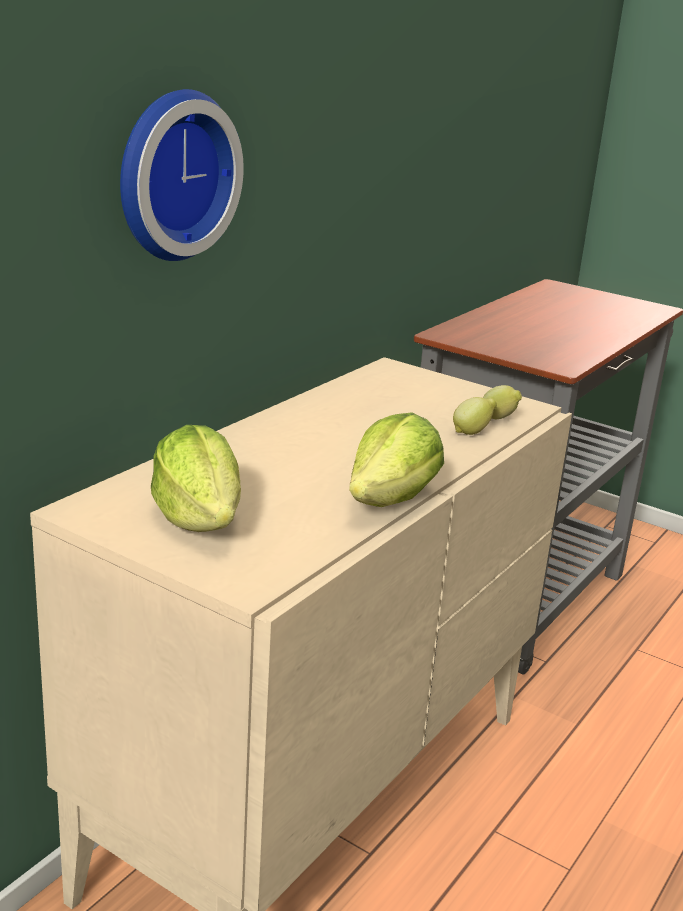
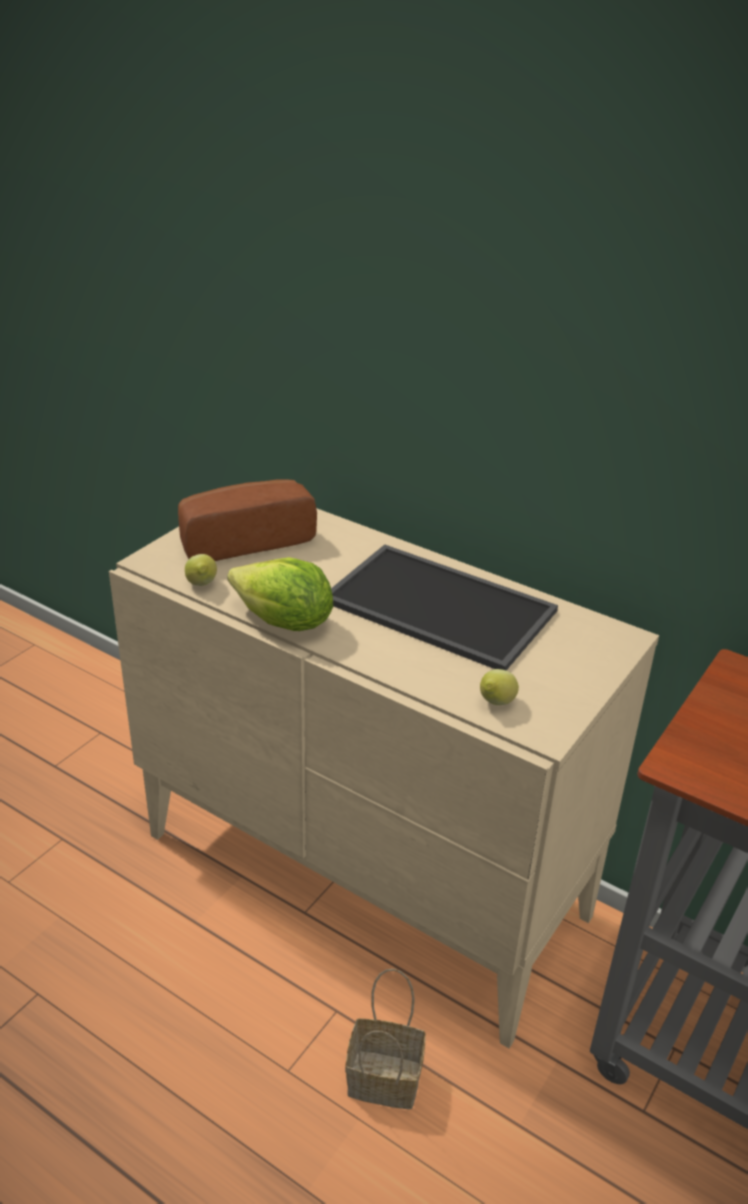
camera: 90 degrees right, 10 degrees up
(170, 174) = (386, 317): wall clock -> none
(199, 519) = (244, 540): lettuce -> bread
(352, 427) = (435, 607): none -> tray
(472, 432) = (449, 680): lemon -> lemon (202, 585)
(561, 802) = (381, 1080): none -> basket

